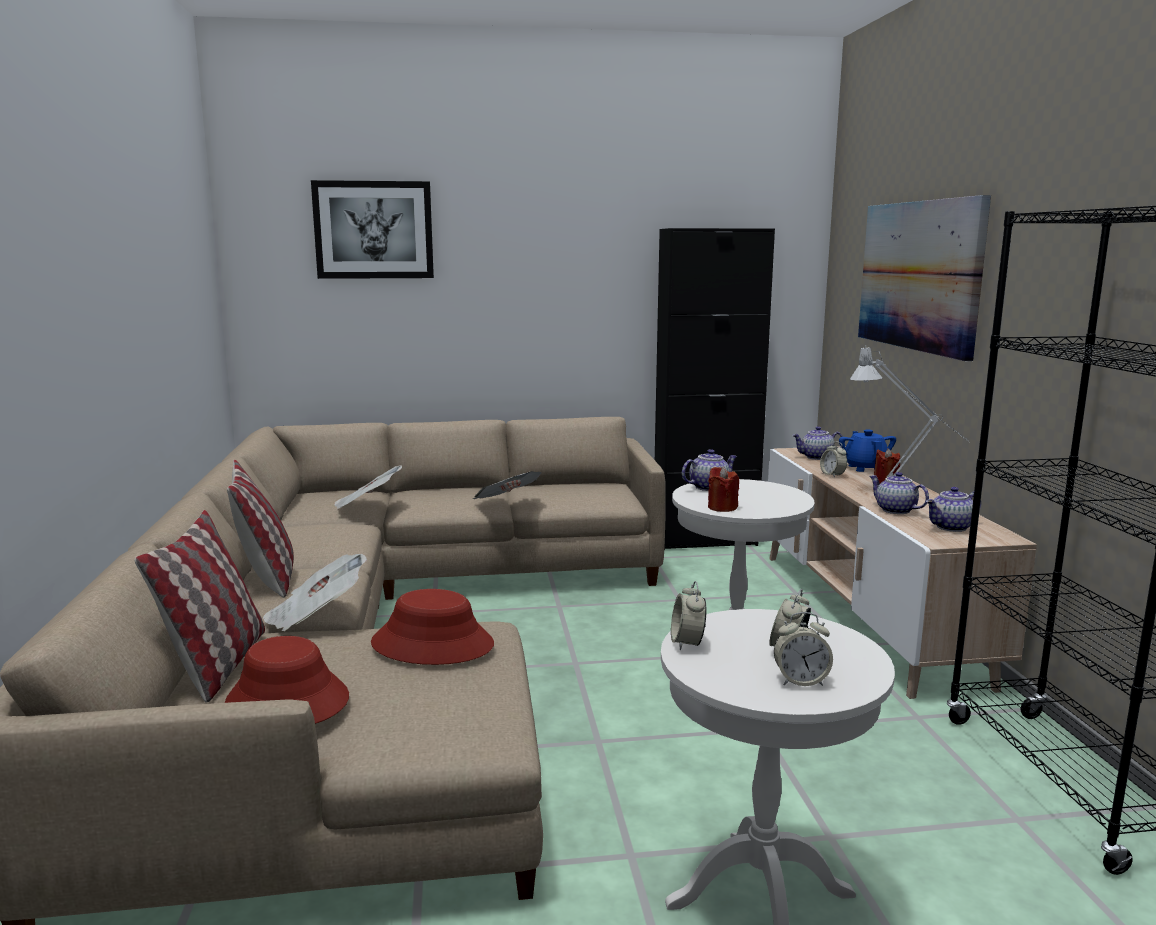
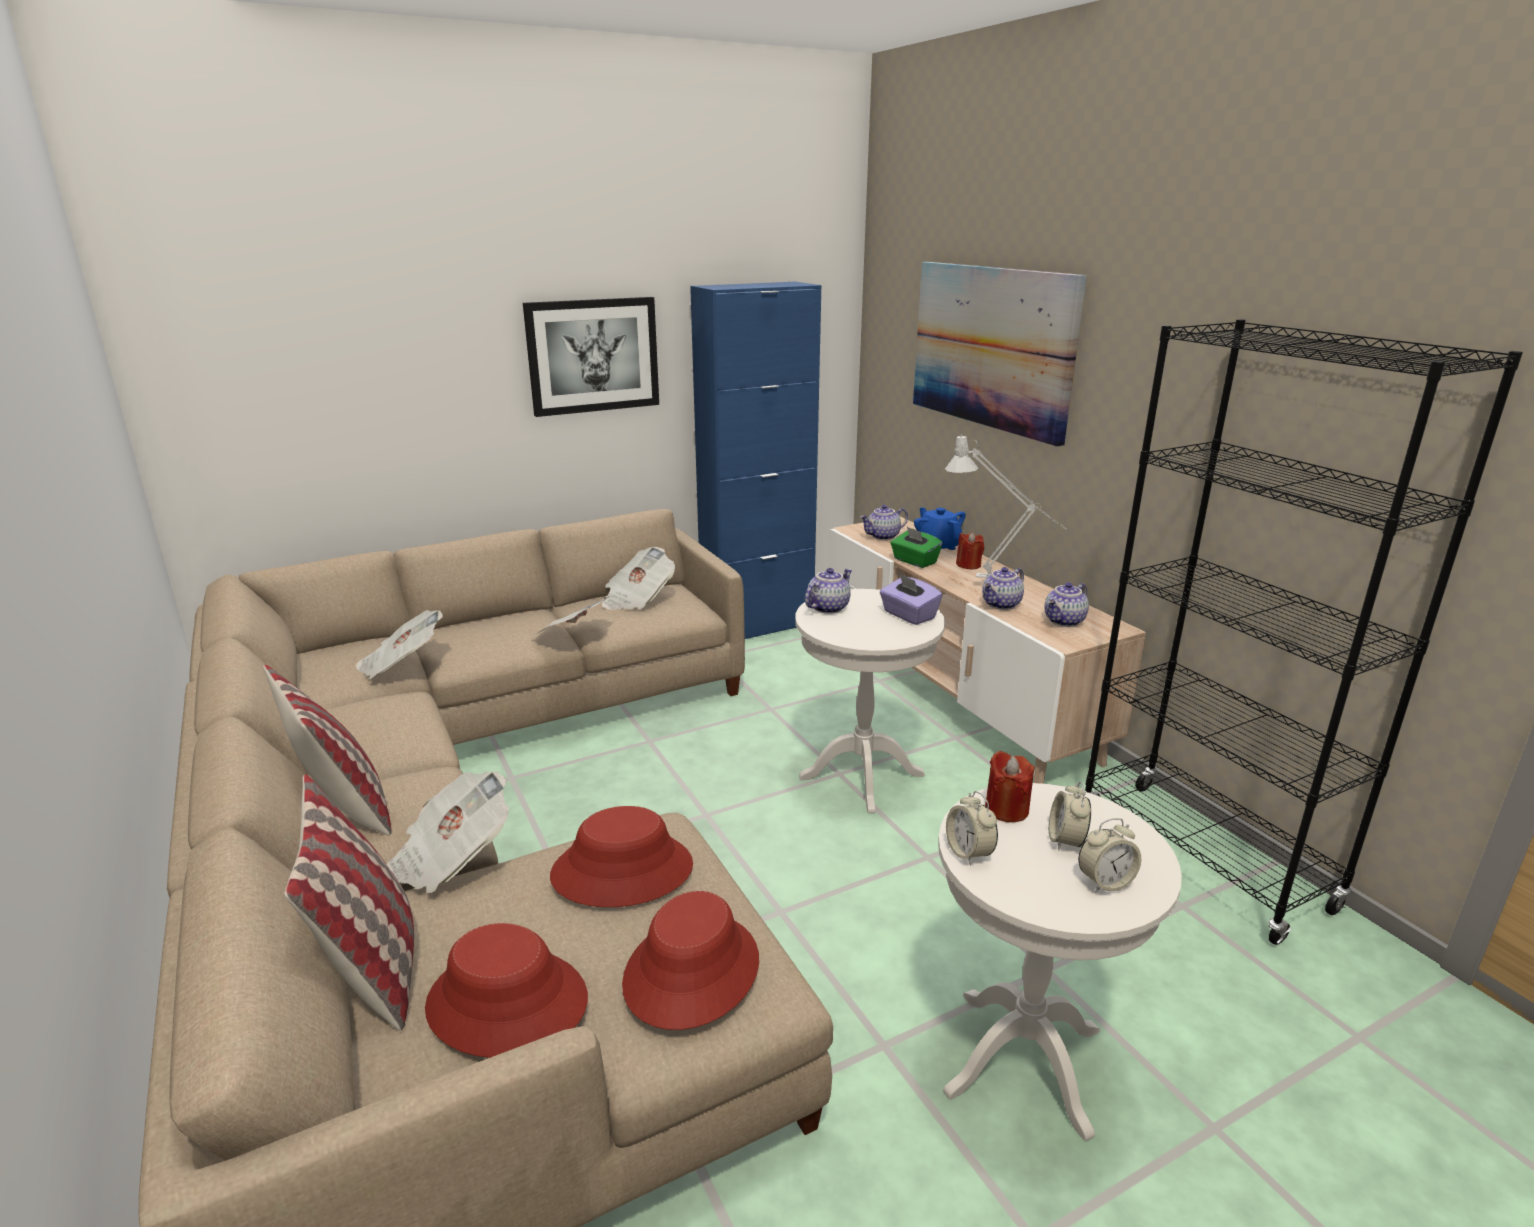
camera: 20 degrees left, 10 degrees up
(374, 230) = (335, 301): picture -> picture (593, 355)
(438, 712) = (691, 971): none -> red hat
(577, 487) = (637, 598): none -> newspaper
(704, 540) = (757, 626): black cabinet -> blue cabinet
(722, 507) = (862, 637): red candle -> red candle (1006, 809)
(779, 499) = (908, 615): none -> purple tissue box
(832, 475) = (914, 561): alarm clock -> green tissue box
(894, 510) = (1002, 605): teapot -> teapot turned 75 degrees counterclockwise

